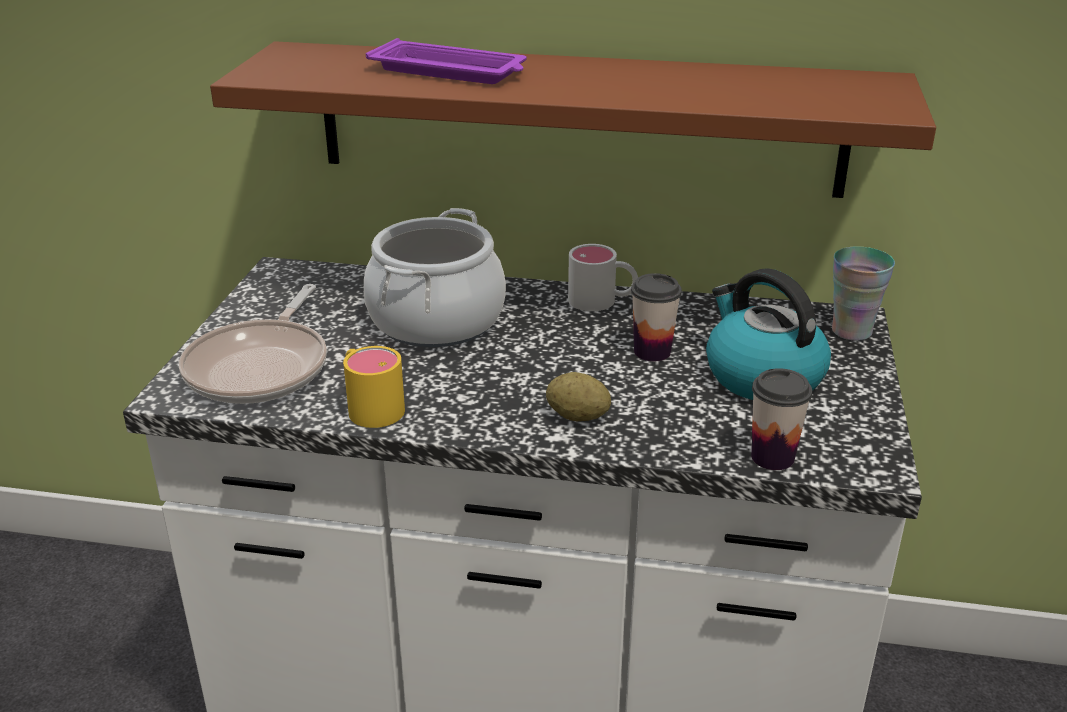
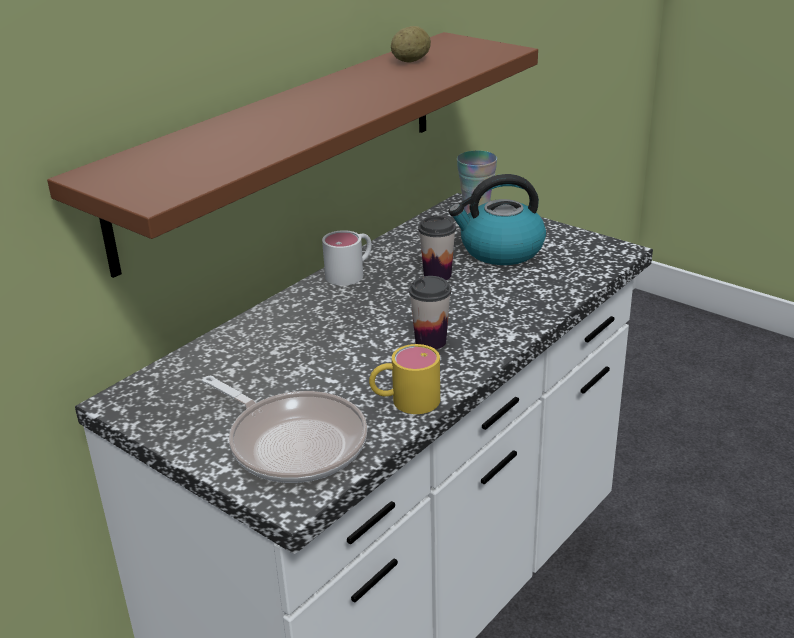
camera: 60 degrees left, 0 degrees up
(435, 320) = (304, 344): cooking pot -> none
(450, 71) = (257, 131): purple tray -> none
(577, 417) = (493, 322): potato -> potato (411, 61)
(772, 457) = (588, 275): cup -> cup (430, 341)

